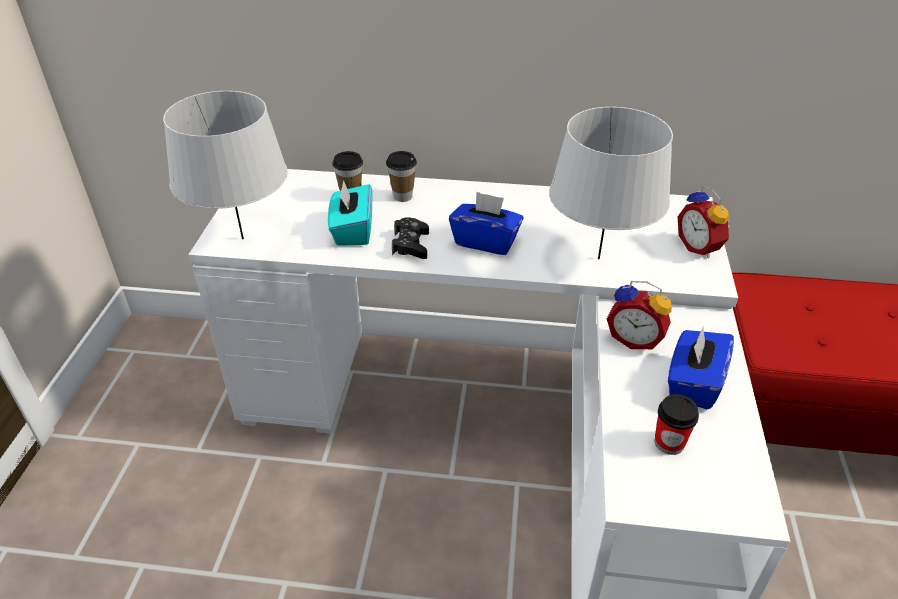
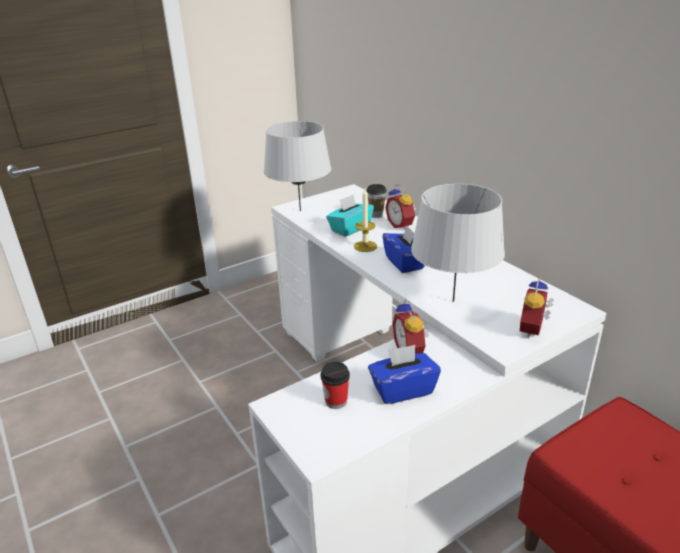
camera: 50 degrees right, 10 degrees down
(402, 196) = (401, 225): cup -> alarm clock
(410, 244) = (365, 246): black game controller -> candle

